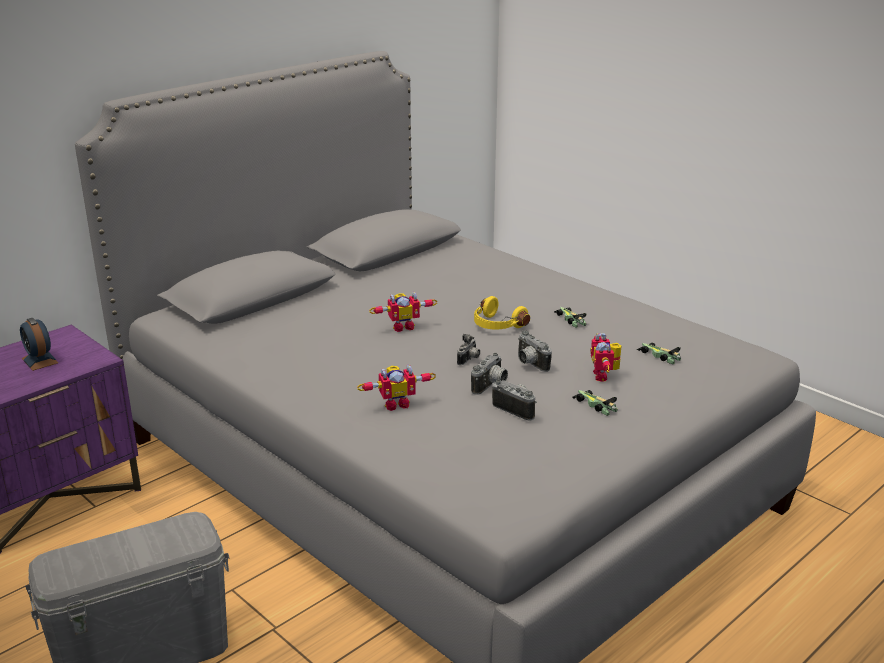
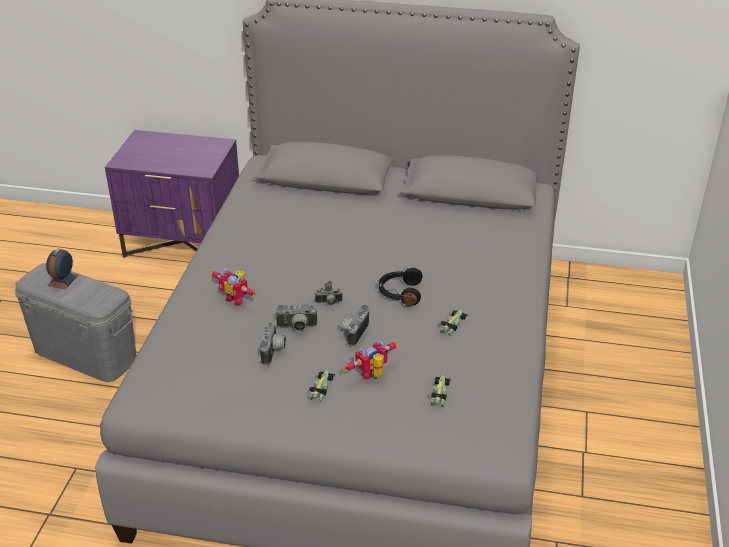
camera: 55 degrees right, 10 degrees up
(40, 361) = (183, 154): alarm clock -> alarm clock (63, 280)
(402, 326) = (349, 254): toy robot -> none
(496, 325) = (400, 293): yellow headphones -> black headphones

